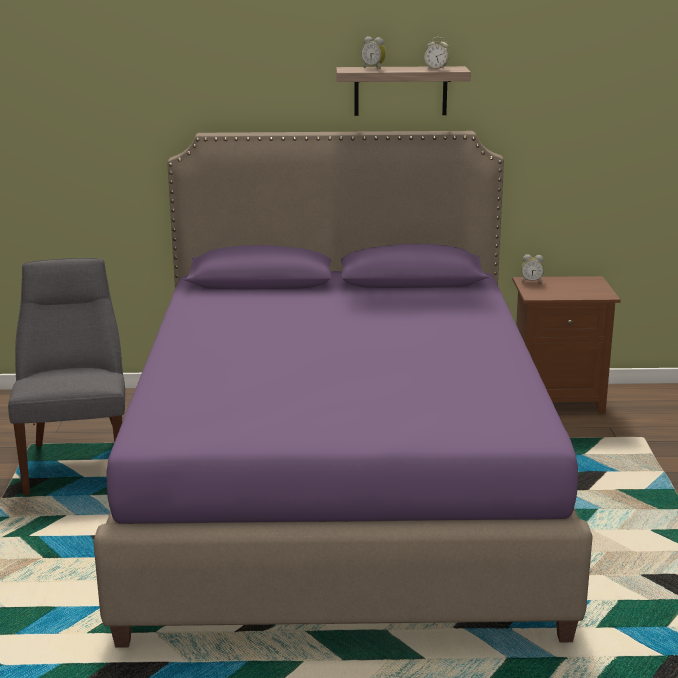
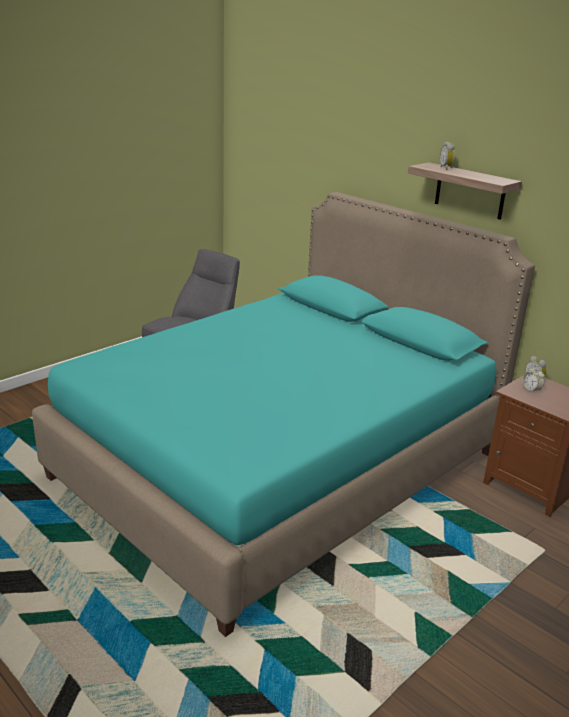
camera: 45 degrees right, 5 degrees up
(339, 491) = (280, 465): purple bed -> turquoise bed
(436, 68) = (487, 178): alarm clock -> alarm clock (531, 390)

